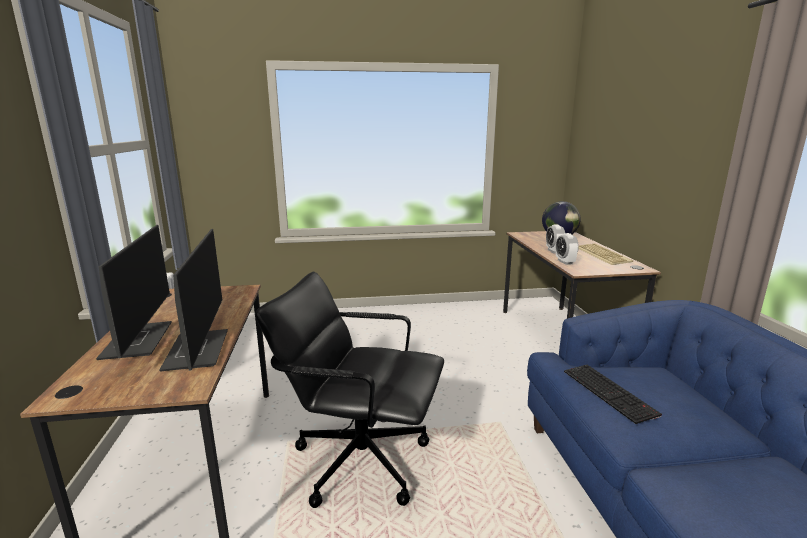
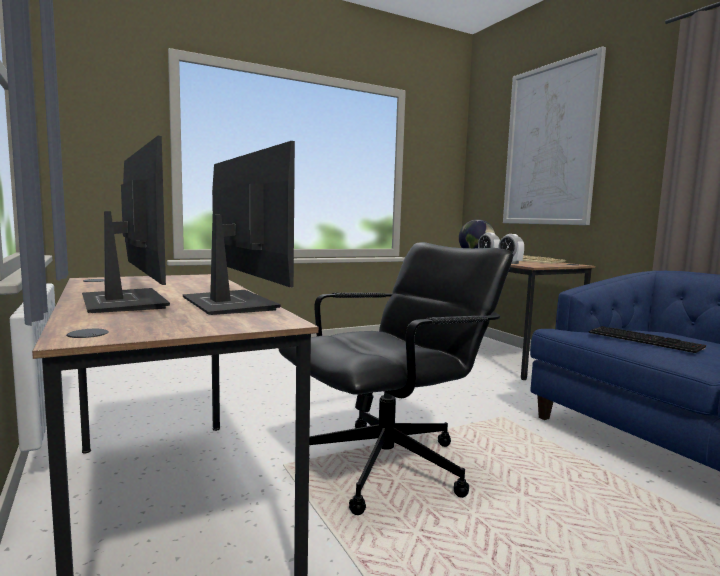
camera: 20 degrees left, 10 degrees down
(360, 459) = (388, 467): black office chair -> black office chair turned 150 degrees clockwise
(638, 130) = (550, 145): none -> picture

